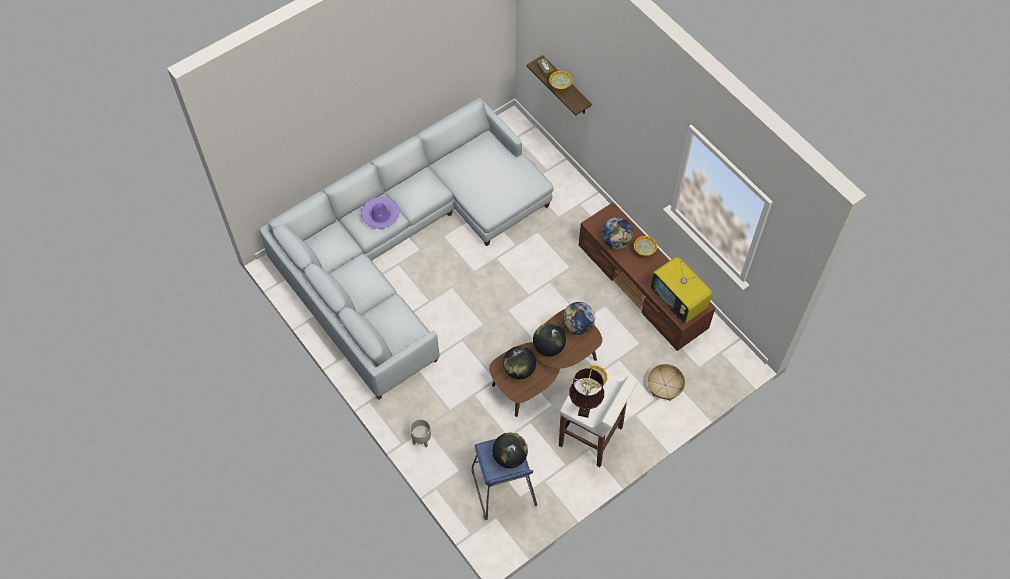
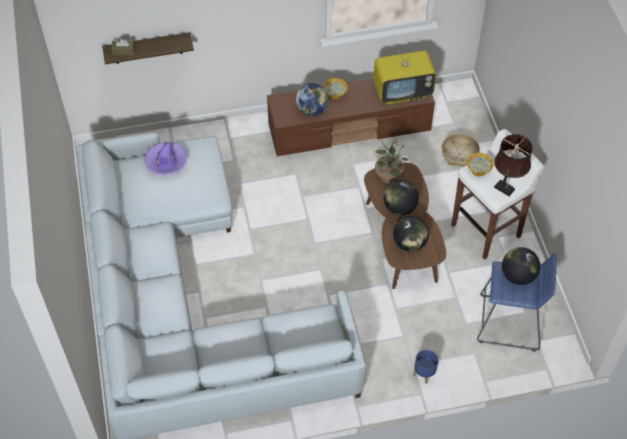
camera: 65 degrees left, 5 degrees down
(380, 215) = (158, 294): purple hat -> purple hat (166, 162)
(421, 438) = (424, 373): grey planter -> blue planter
(560, 86) = (151, 47): bowl -> none
(577, 326) = (388, 176): globe -> potted plant

